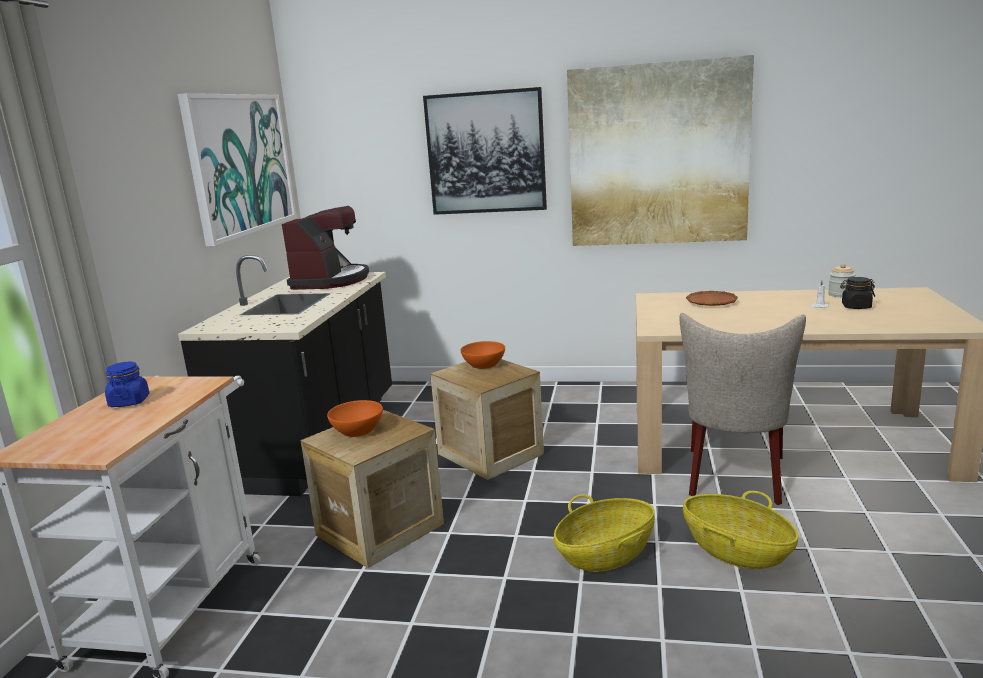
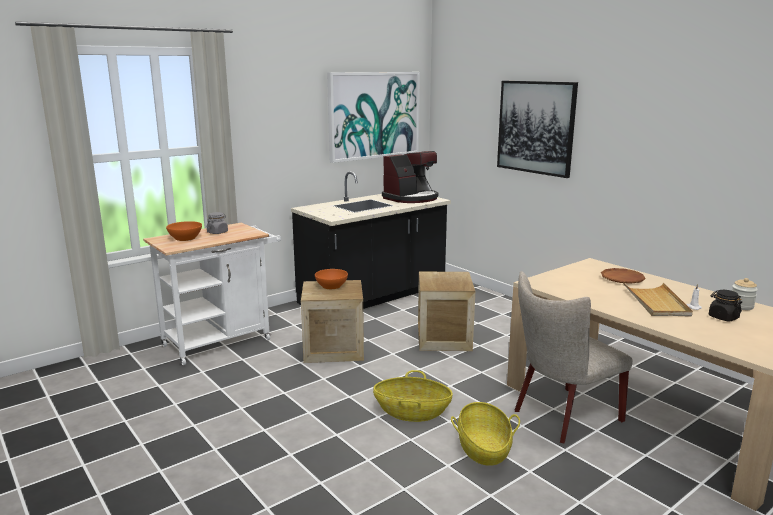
camera: 40 degrees right, 0 degrees up
(129, 402) = (217, 232): blue jar -> grey jar
(484, 364) = (454, 276): orange bowl -> orange bowl (185, 238)
(657, 155) = (656, 149): picture -> none
(787, 312) = (656, 302): none -> beige tray

